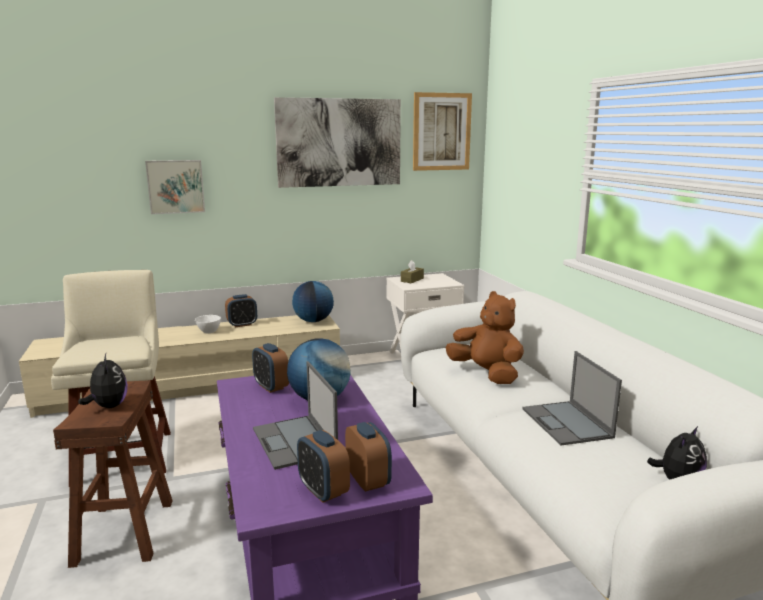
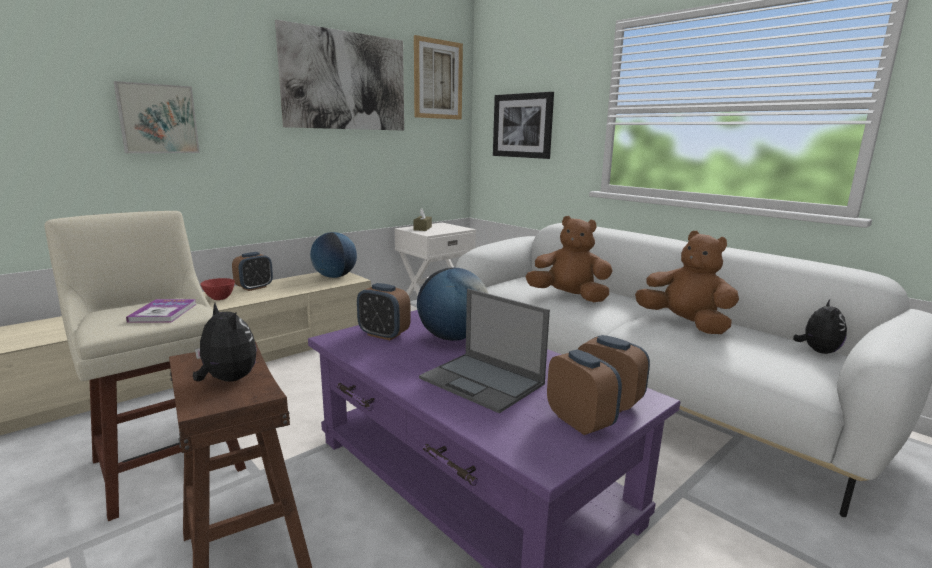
camera: 25 degrees left, 0 degrees up
(116, 348) = (163, 312): none -> book
(208, 332) = (219, 298): white bowl -> red bowl
(323, 491) = (580, 422): alarm clock -> alarm clock turned 150 degrees counterclockwise
(519, 180) = (522, 125): none -> picture
(567, 423) = (685, 324): laptop -> brown plush toy

